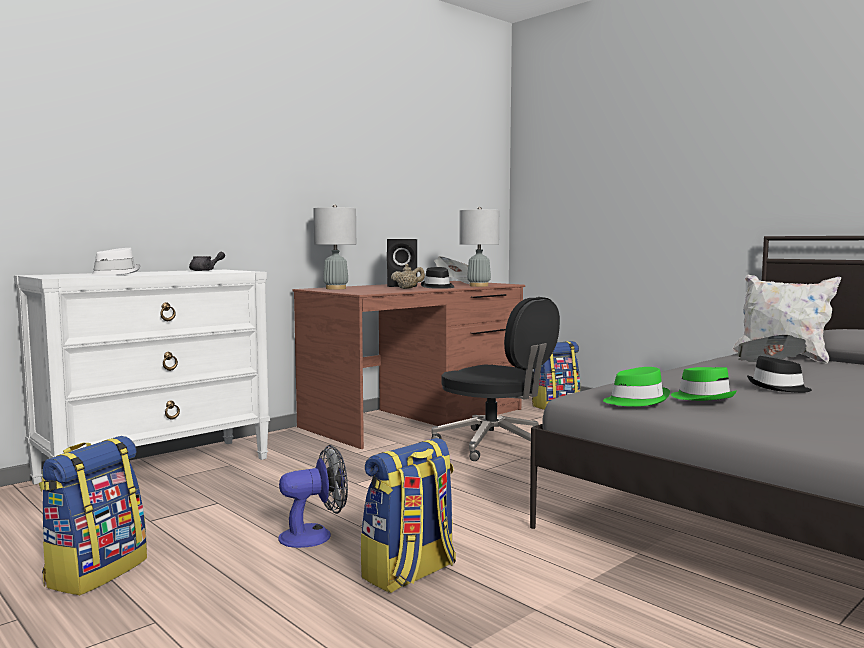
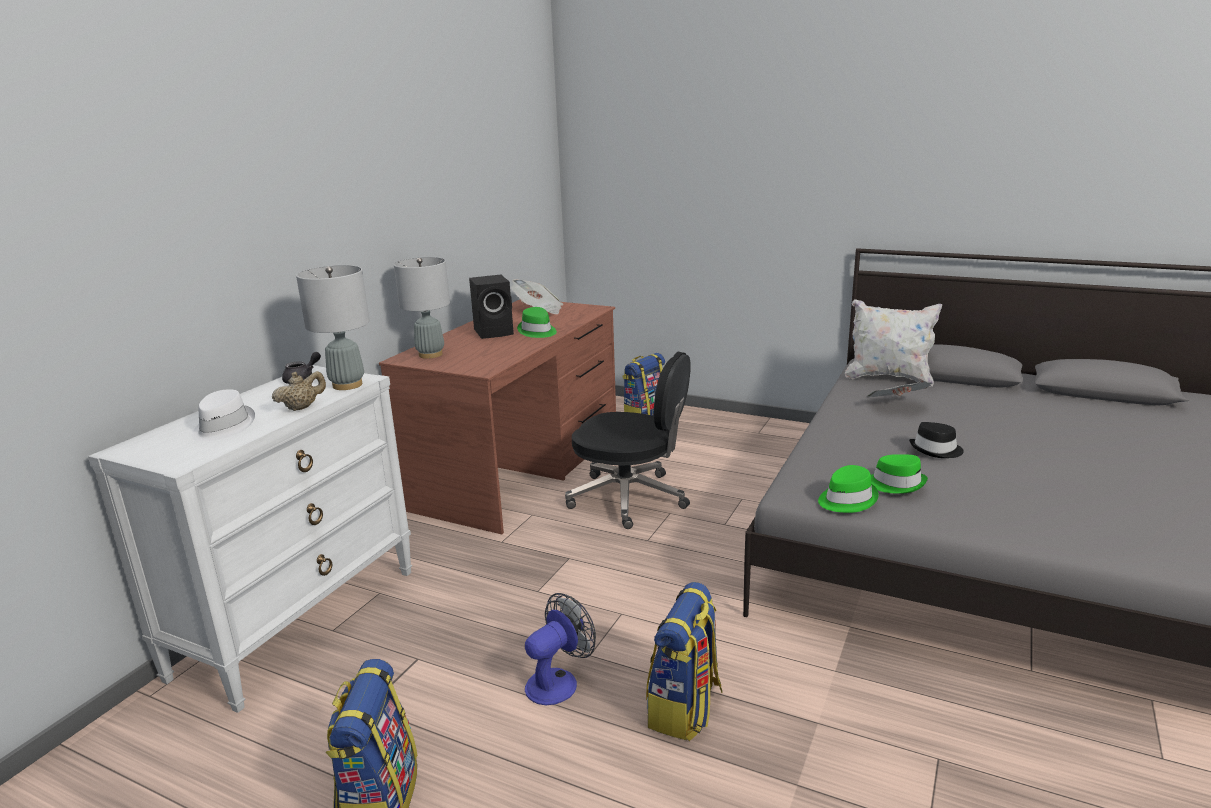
camera: 20 degrees left, 15 degrees up
(407, 288) = (512, 343): beige teapot -> beige teapot (302, 407)
(437, 287) = (537, 332): black hat -> green hat
(478, 286) = (575, 320): grey table lamp -> grey table lamp (347, 385)

